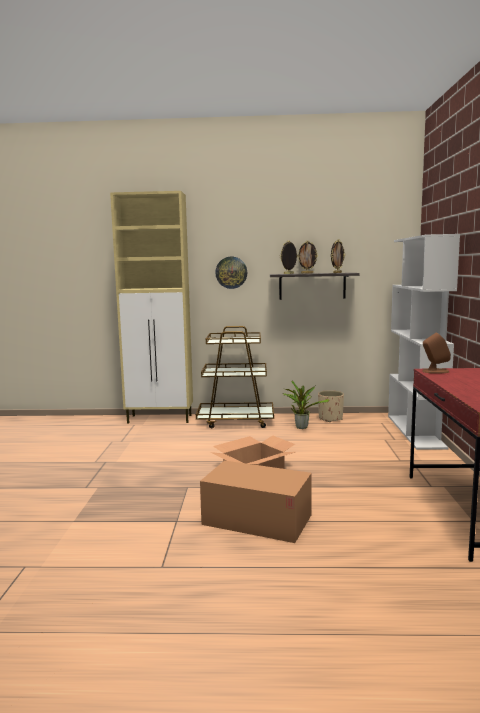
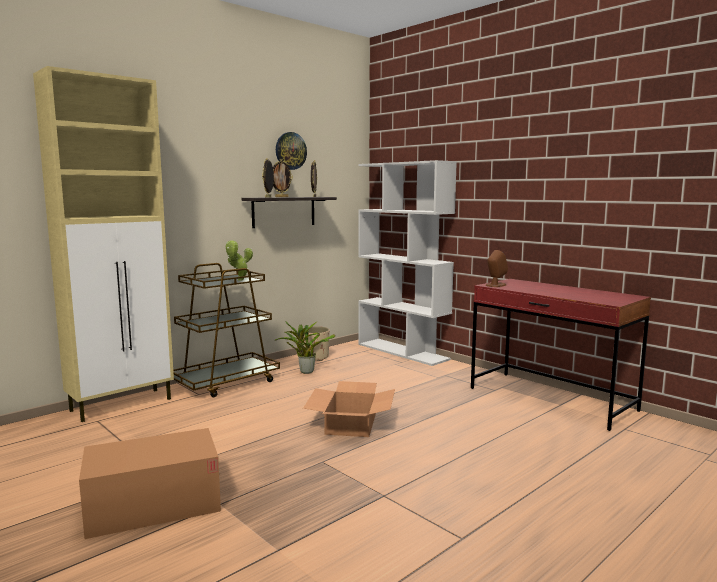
camera: 45 degrees left, 0 degrees up
(231, 272) = (198, 195): wall clock -> wall clock (290, 151)
(243, 341) = (239, 280): none -> potted plant
(257, 520) = (444, 462): cardboard box -> cardboard box (153, 505)

